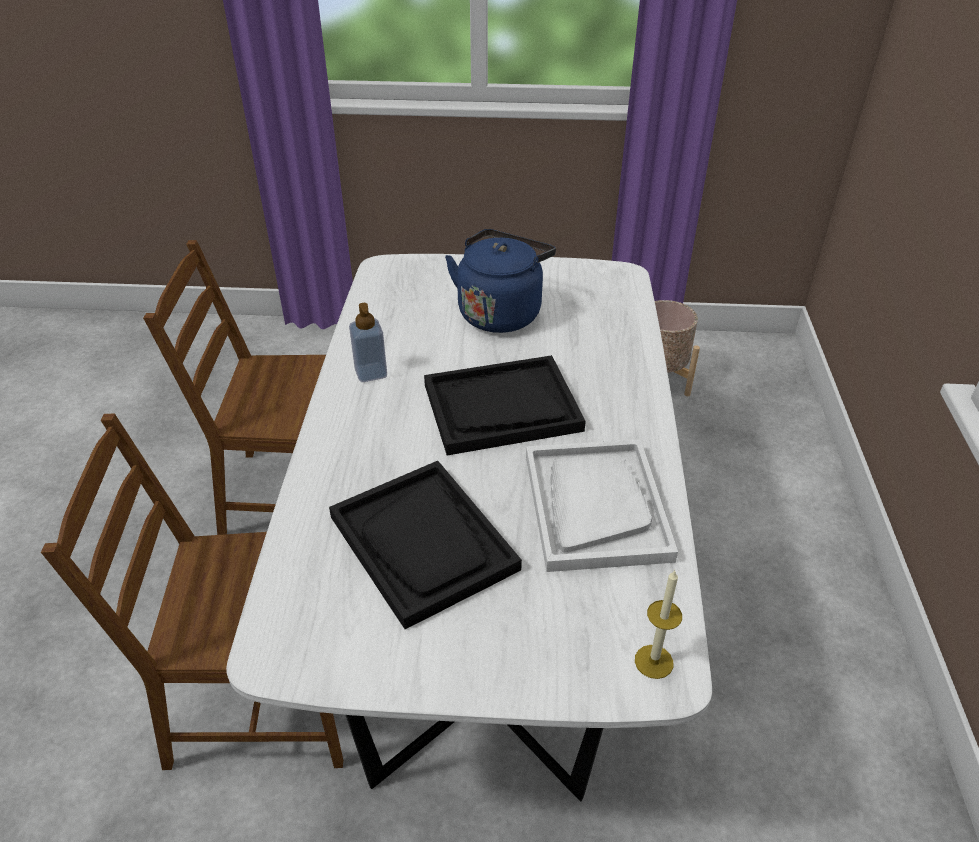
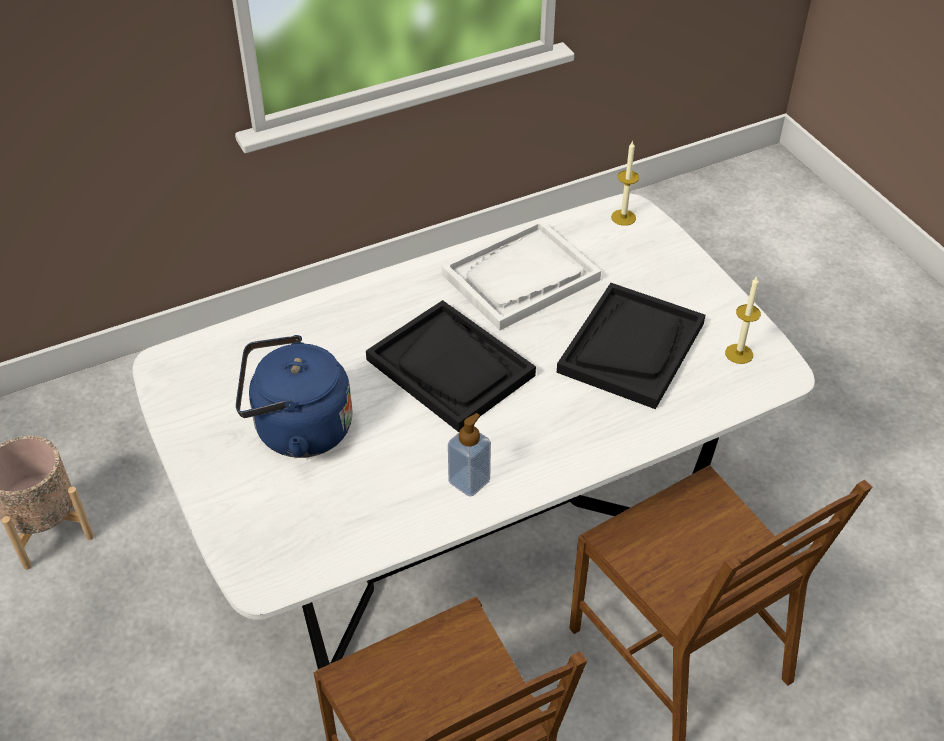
camera: 120 degrees left, 5 degrees up
(334, 634) = (739, 354): none -> candle

